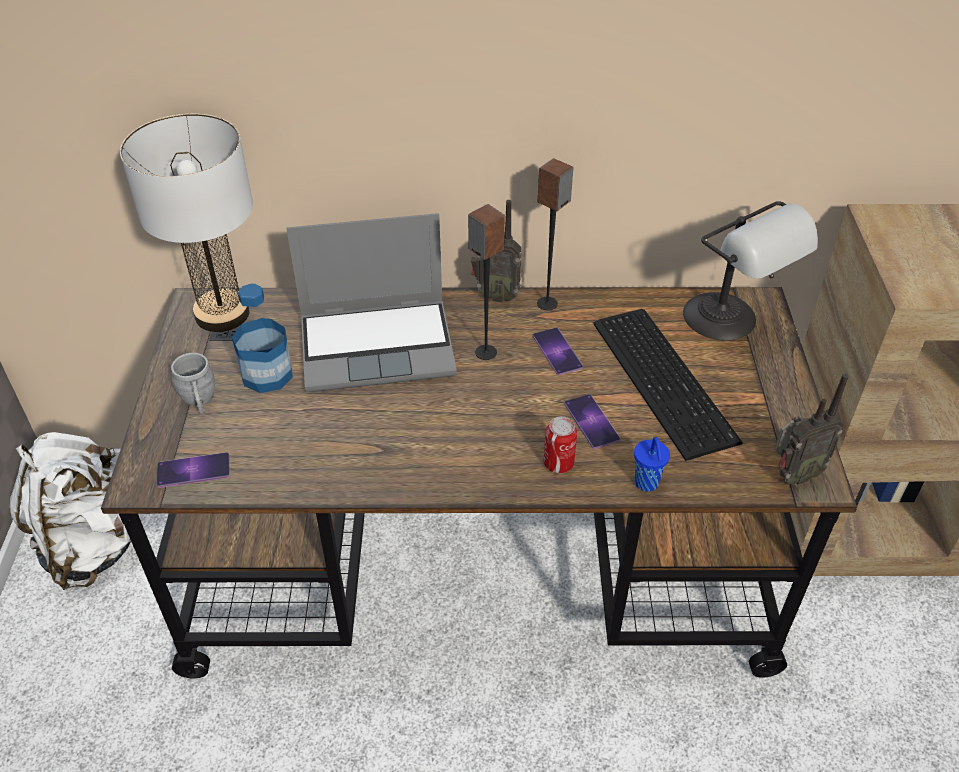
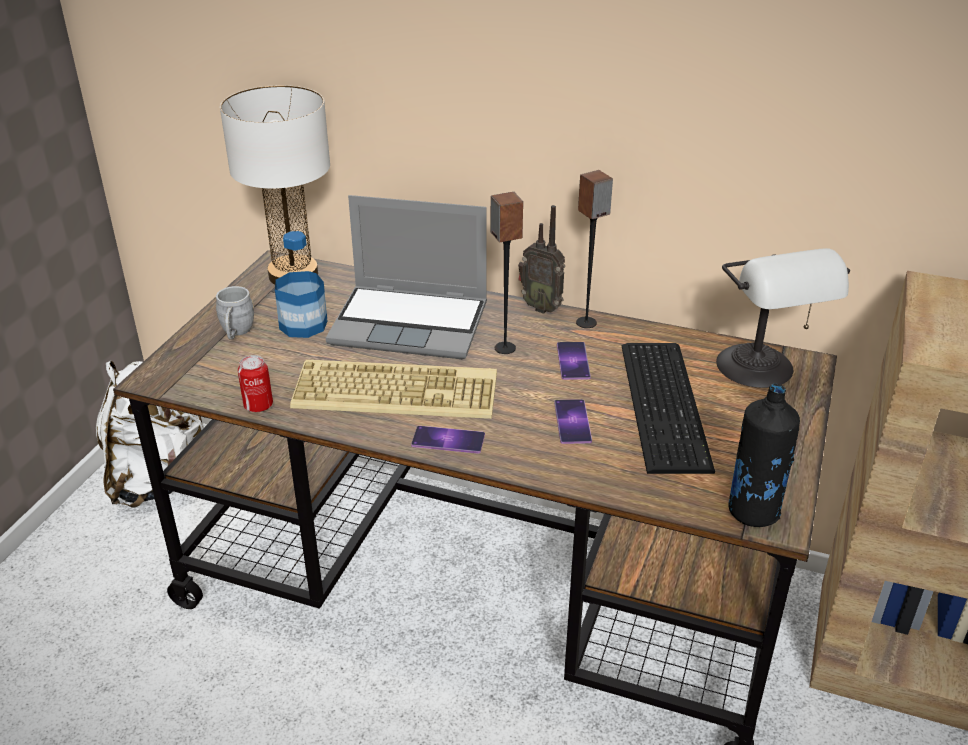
camera: 20 degrees right, 10 degrees down
(193, 470) = (200, 379): phone -> phone (448, 440)
(407, 429) = (398, 390): none -> keyboard
(558, 463) = (520, 447): can -> can (258, 405)
(647, 484) = (596, 483): blue cup -> none
(793, 475) = (753, 511): radio -> black bottle

